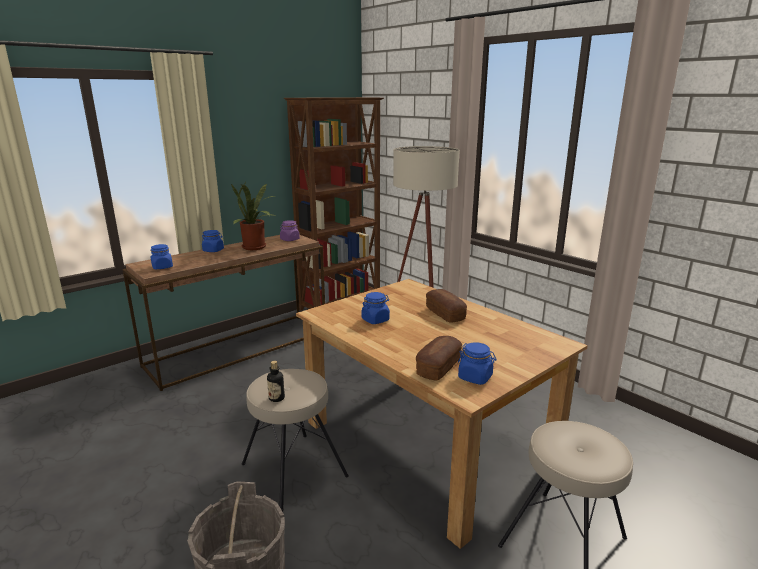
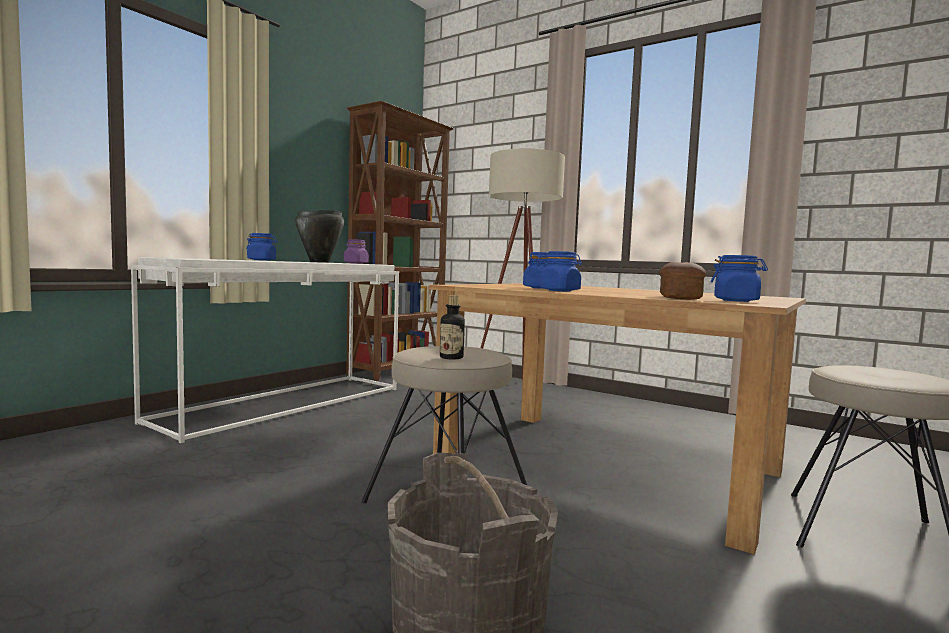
camera: 15 degrees left, 15 degrees down
(162, 267) = (200, 258): blue jar -> blue jar (560, 290)
(240, 348) = (285, 403): brown console table -> white console table
(256, 247) = (319, 262): potted plant -> black cooking pot
(445, 314) = (616, 289): bread -> none

